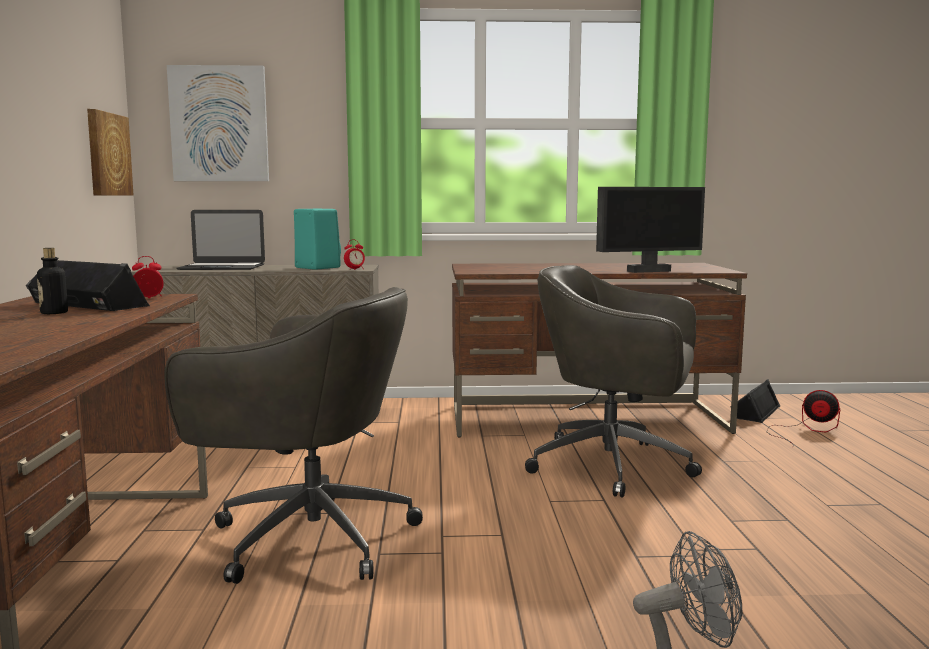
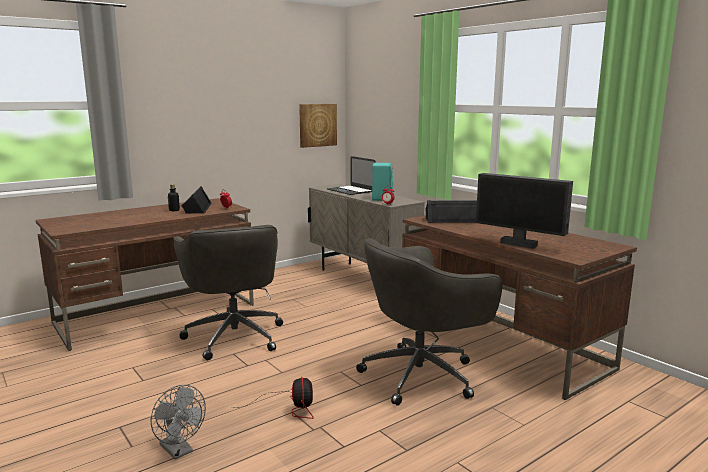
camera: 55 degrees right, 5 degrees up
(219, 124) = (375, 106): picture -> none
(615, 466) = (422, 375): grey office chair -> grey office chair turned 105 degrees counterclockwise
(754, 411) = (647, 397): black speaker -> black speaker (454, 220)
(805, 430) = (635, 428): fan -> fan (290, 407)

